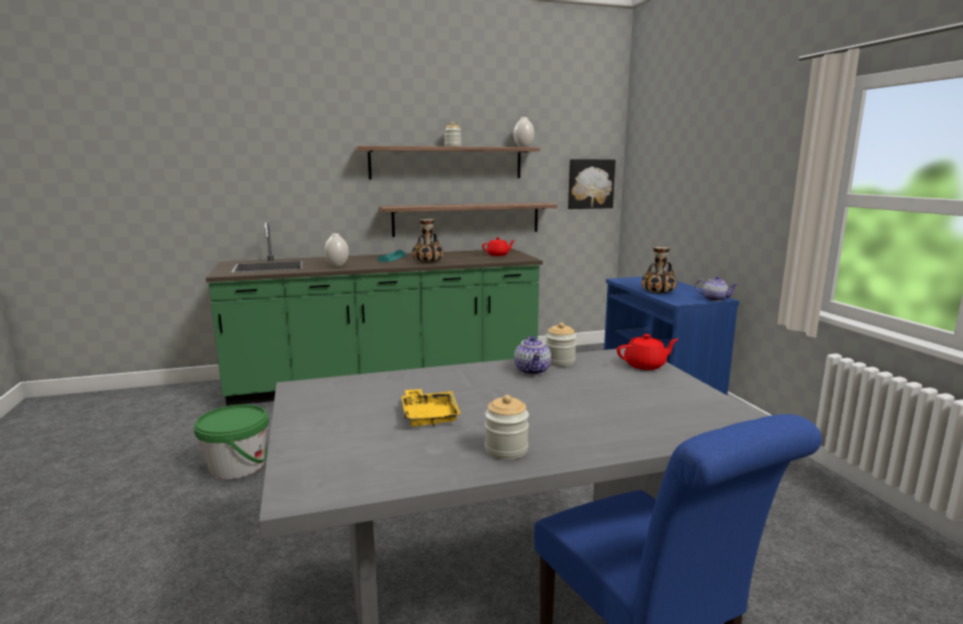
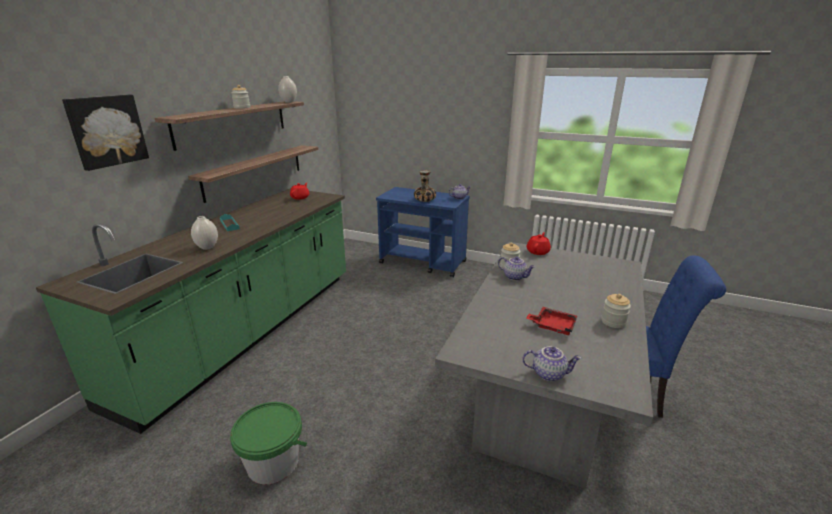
camera: 50 degrees left, 10 degrees up
(303, 437) = (549, 373): none -> teapot
(427, 261) = (268, 218): vase -> none
(429, 416) = (552, 326): yellow tray -> red tray
(590, 184) = (322, 125): picture -> picture (107, 131)

